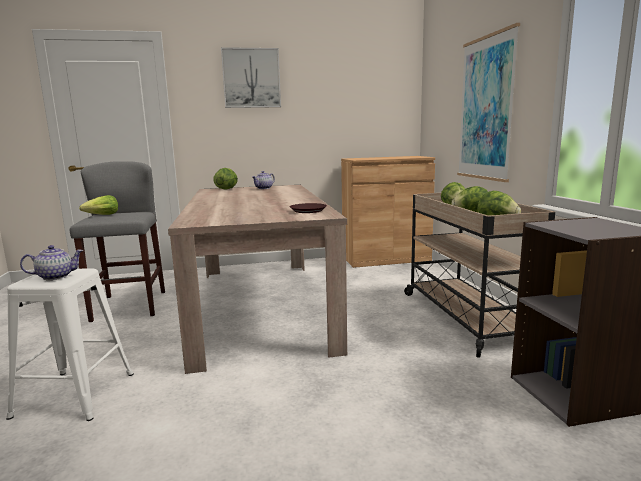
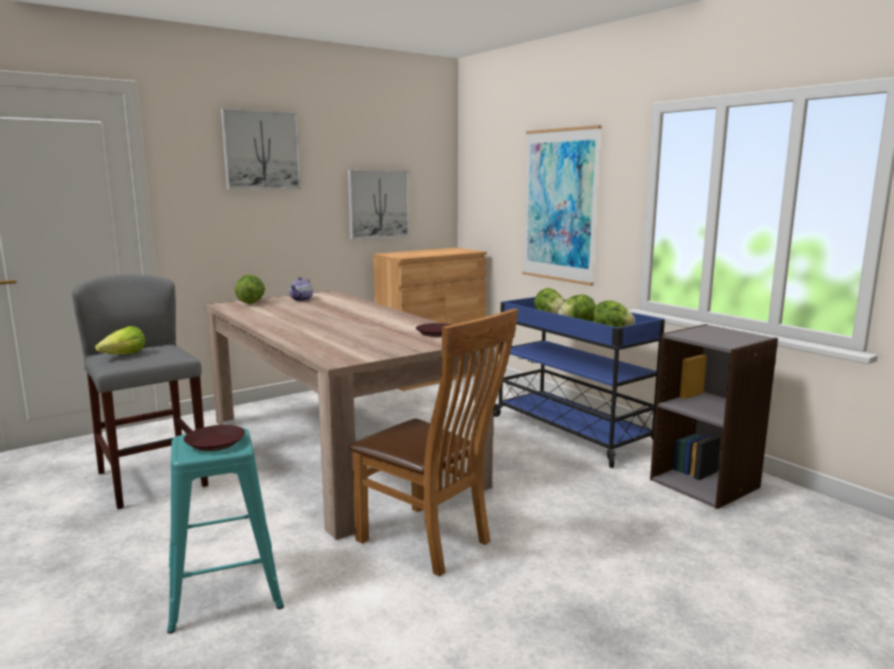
camera: 25 degrees left, 0 degrees up
(56, 276) = (214, 442): teapot -> brown plate
(74, 393) = (222, 588): white stool -> turquoise stool
(249, 393) = (430, 542): none -> brown chair
(347, 119) = (378, 204): none -> picture
(465, 317) = (569, 431): beige cart -> blue cart

